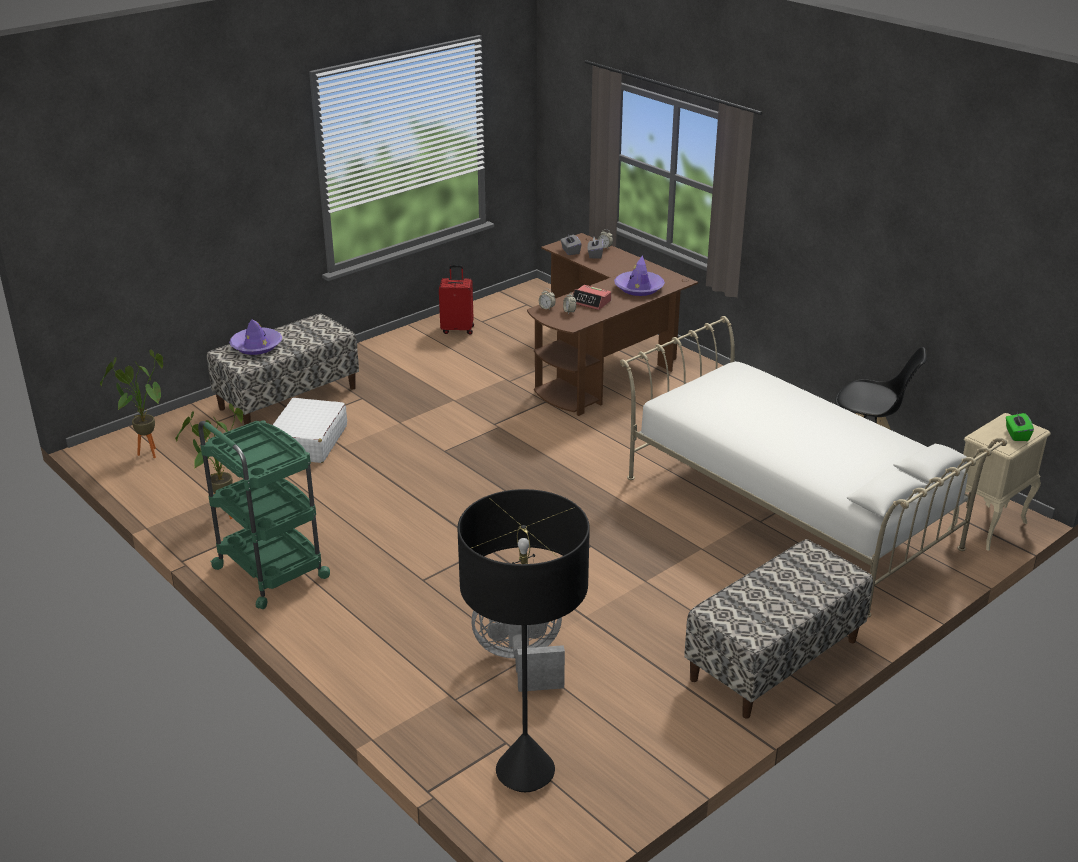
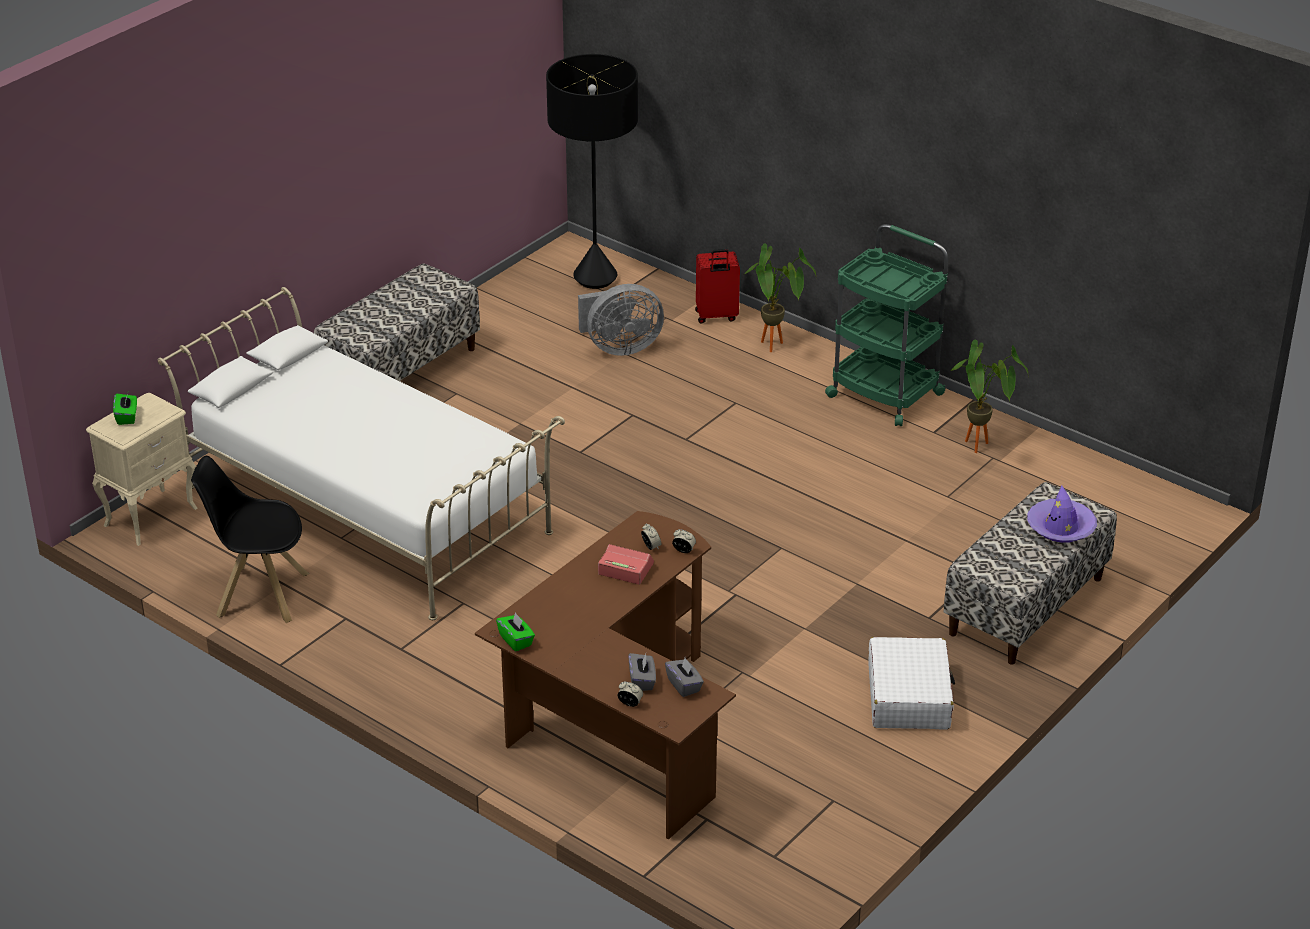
camera: 170 degrees right, 5 degrees up
(147, 451) = (1130, 509): potted plant -> potted plant (775, 348)
(308, 441) = (952, 543): white suitcase -> white suitcase (909, 696)
(457, 329) = (863, 775): red suitcase -> red suitcase (716, 316)
(639, 288) = (561, 606): purple hat -> none
(671, 275) = (516, 640): none -> green tissue box

